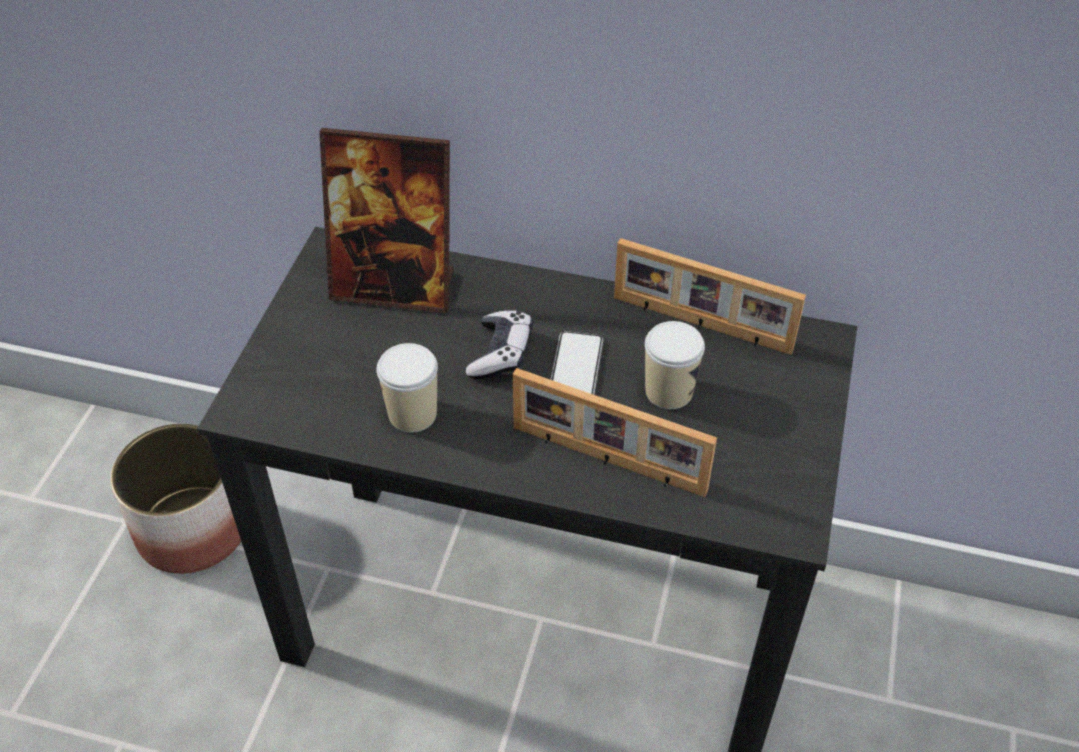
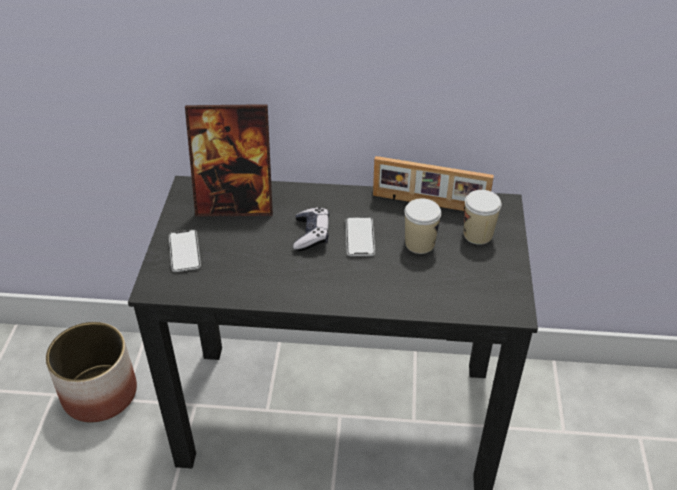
camera: 10 degrees left, 5 degrees down
(300, 356) = (184, 251): none -> phone
(412, 414) = (265, 276): cup -> cup (477, 234)
(607, 461) = (392, 287): picture frame -> none

